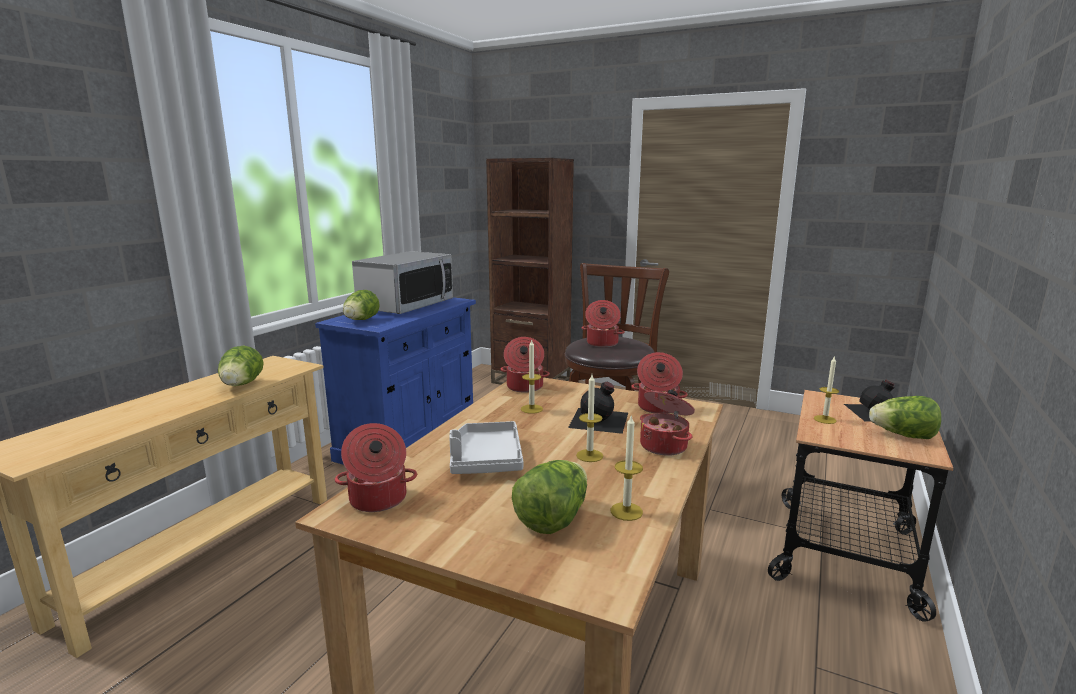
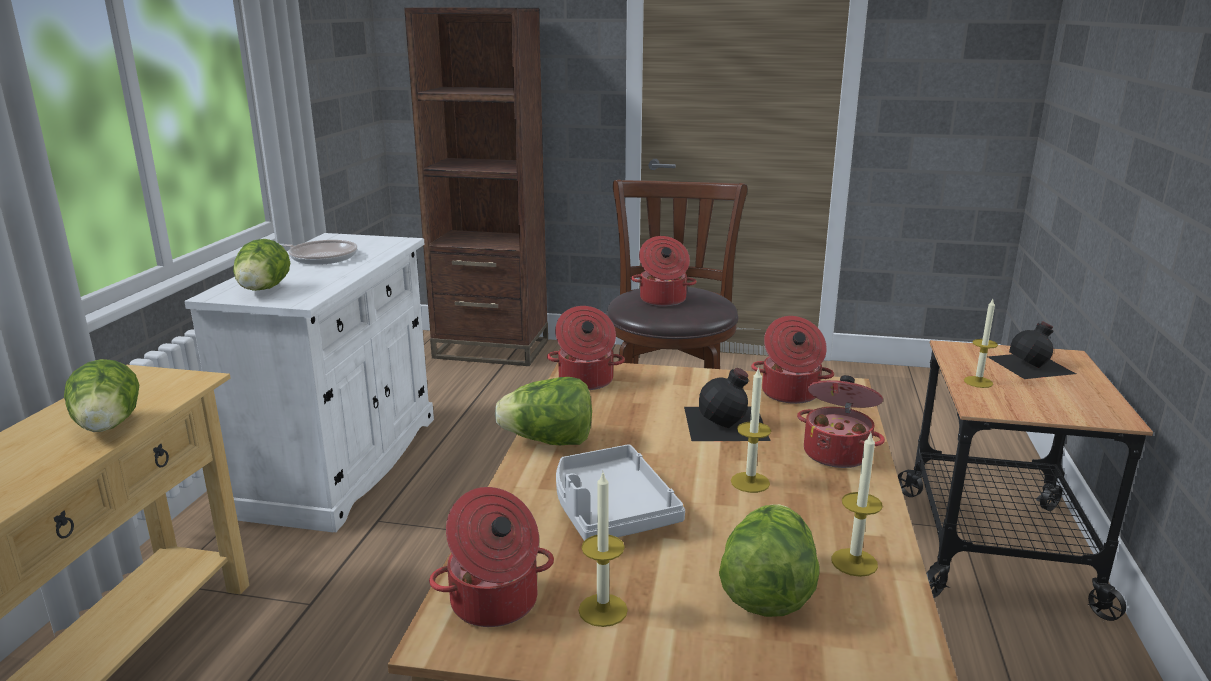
camera: 15 degrees left, 5 degrees up
(406, 306) = (319, 257): microwave -> frying pan
(410, 438) = (342, 464): blue cabinet -> white cabinet
(531, 409) = (620, 416): candle -> candle (603, 610)
(903, 435) = (1077, 394): lettuce -> lettuce (549, 442)

